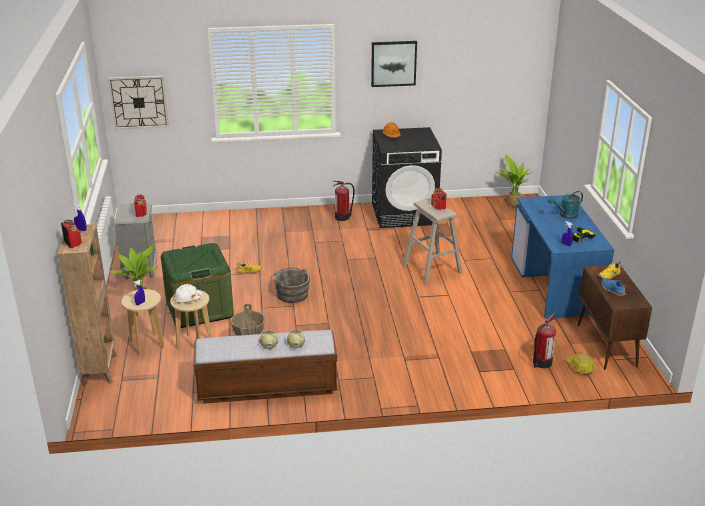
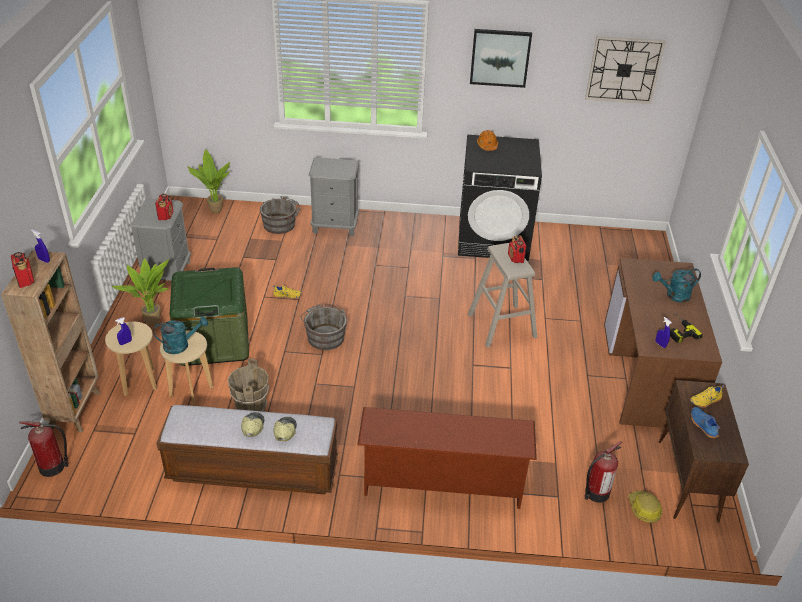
camera: 10 degrees right, 10 degrees up
(139, 102) = (190, 72): wall clock -> wall clock (624, 70)
(187, 299) = (181, 345): white hard hat -> turquoise watering can
(224, 225) = (281, 225): none -> grey bucket
(271, 220) = (335, 226): none -> grey nightstand
(343, 217) = (419, 233): fire extinguisher -> fire extinguisher (53, 467)
(422, 374) = (442, 484): none -> brown shoe rack
(512, 205) = (628, 244): potted plant -> potted plant (214, 211)
(556, 285) = (648, 375): blue desk -> brown desk

